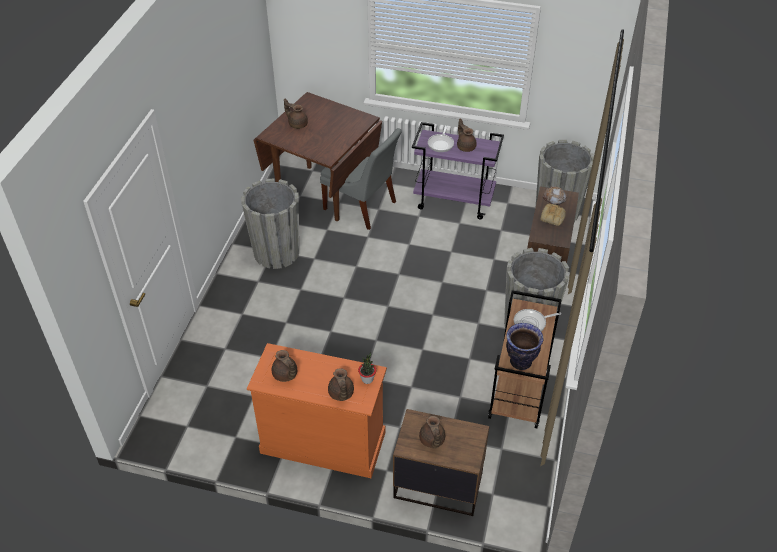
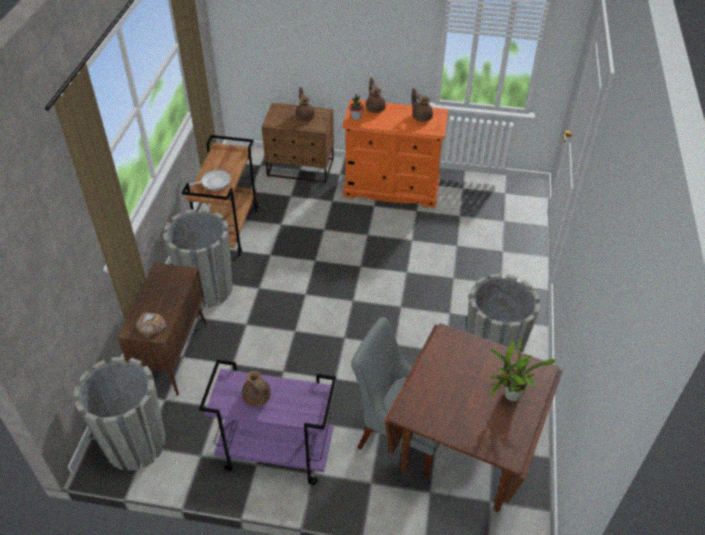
camera: 175 degrees right, 0 degrees up
(297, 124) = (509, 396): brown teapot -> potted plant
(441, 143) = (293, 401): frying pan -> none
(520, 362) = (230, 154): vase -> none
(553, 217) = (161, 299): bread -> none

